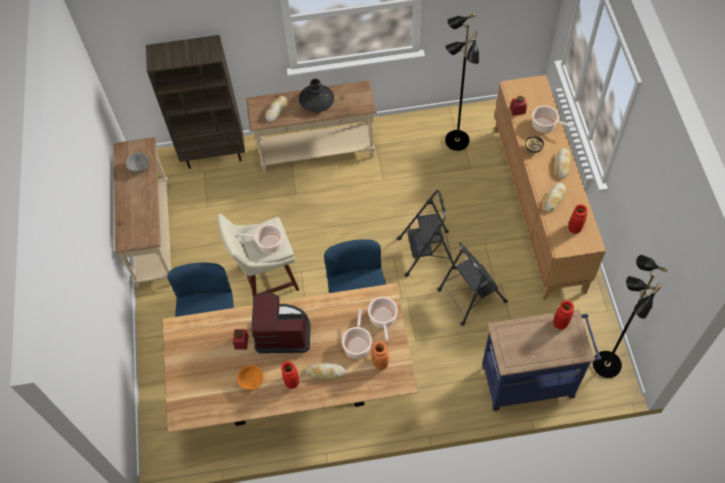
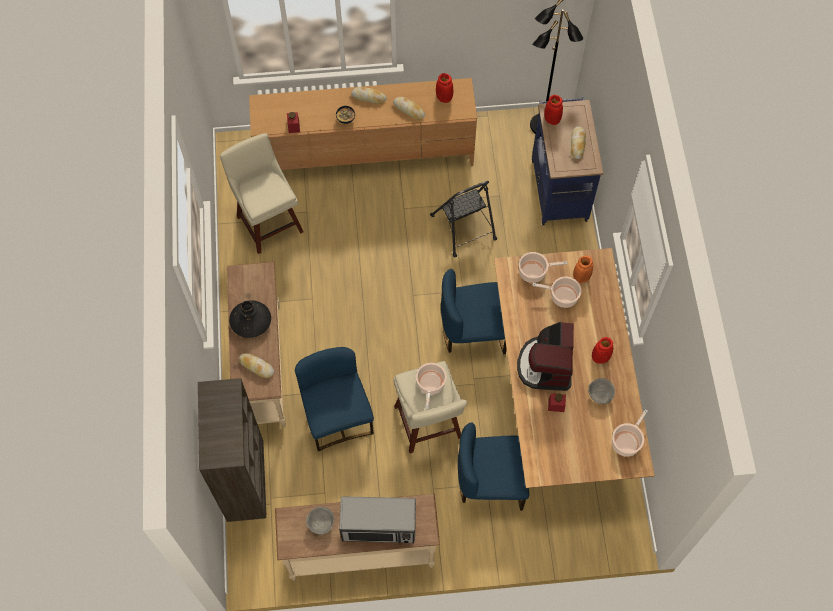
camera: 90 degrees left, 5 degrees up
(134, 207) = (379, 525): none -> microwave
(252, 381) = (600, 394): orange bowl -> grey bowl
(274, 209) = (337, 416): none -> blue chair
(326, 372) = (591, 326): bread -> bread (577, 144)
(428, 252) = (410, 261): black step ladder -> none
(456, 141) = (269, 221): black floor lamp -> beige stool
(545, 125) = (317, 105): cooking pot -> cooking pot (626, 442)

